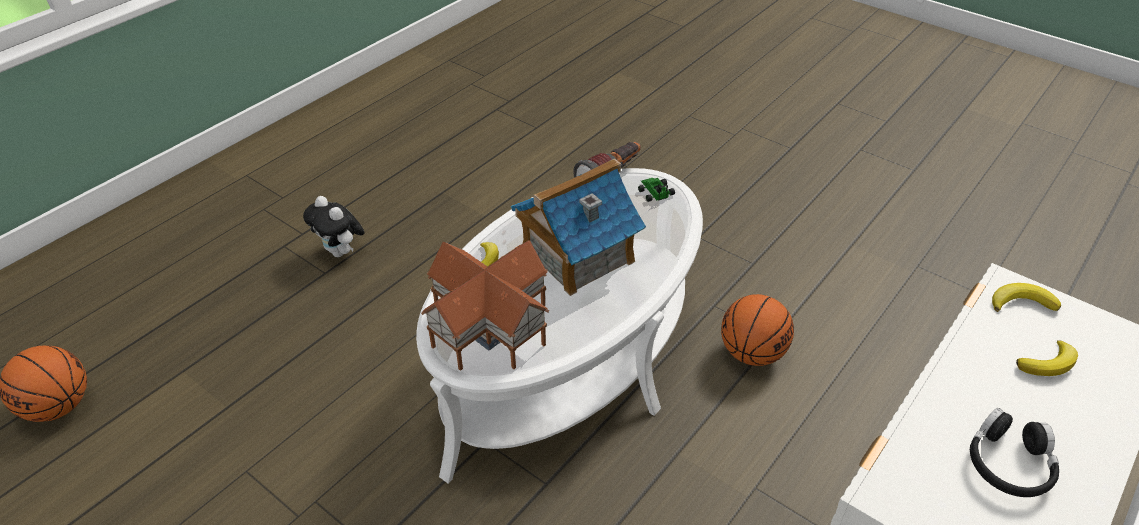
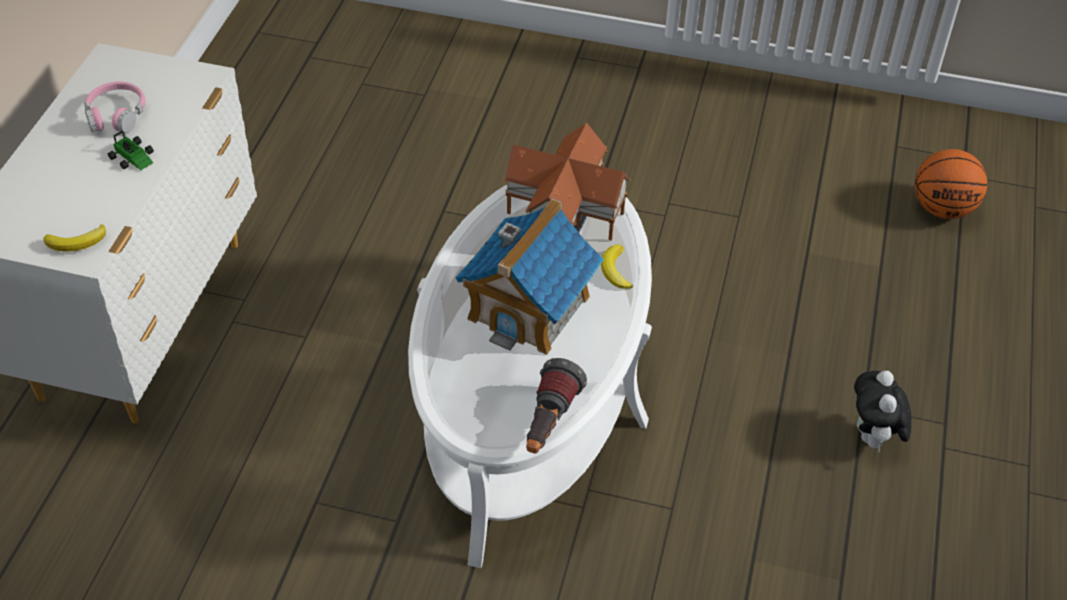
camera: 155 degrees right, 5 degrees up
(341, 252) = (873, 438): plush toy -> plush toy turned 105 degrees counterclockwise
(654, 190) = (487, 421): toy car -> toy car (134, 158)
(752, 353) = (336, 471): basketball -> none
(1008, 463) = (116, 115): black headphones -> pink headphones
(1048, 363) = (67, 193): banana -> none

